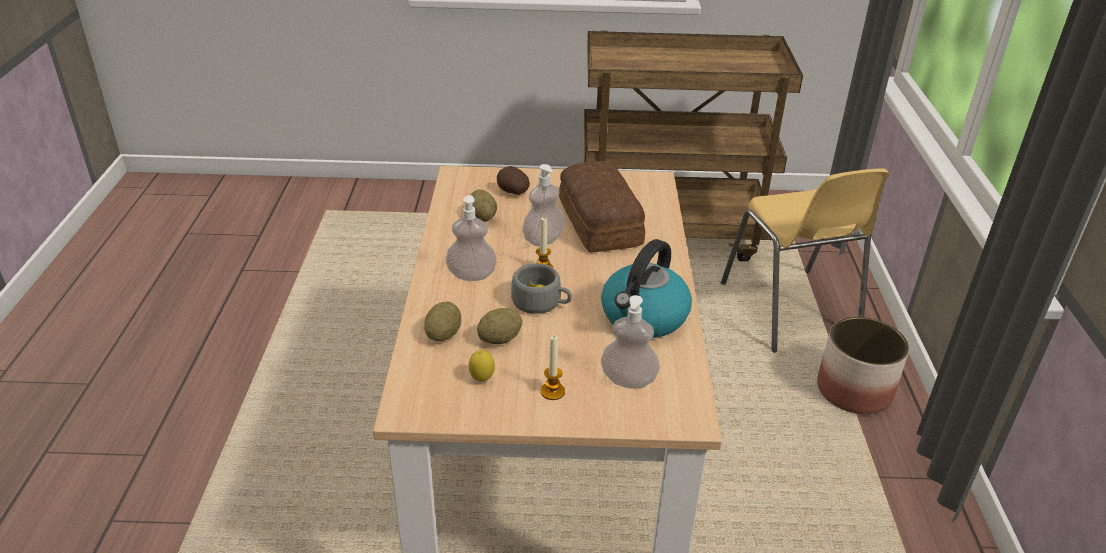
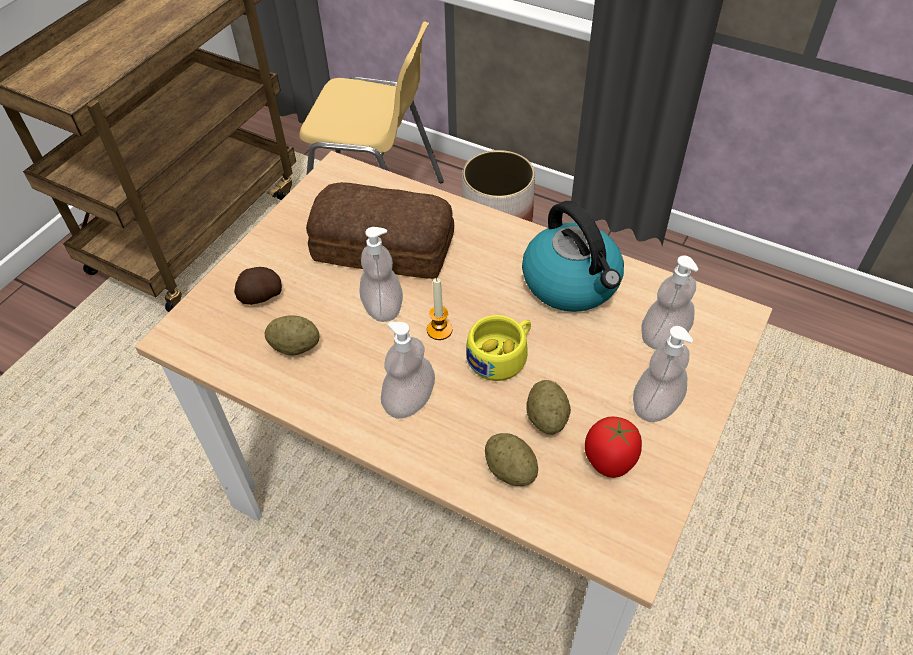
camera: 60 degrees left, 15 degrees up
(482, 380) = (609, 461): lemon -> tomato
(541, 303) = (502, 356): grey cup -> yellow cup
(552, 391) = (655, 405): candle -> soap dispenser

